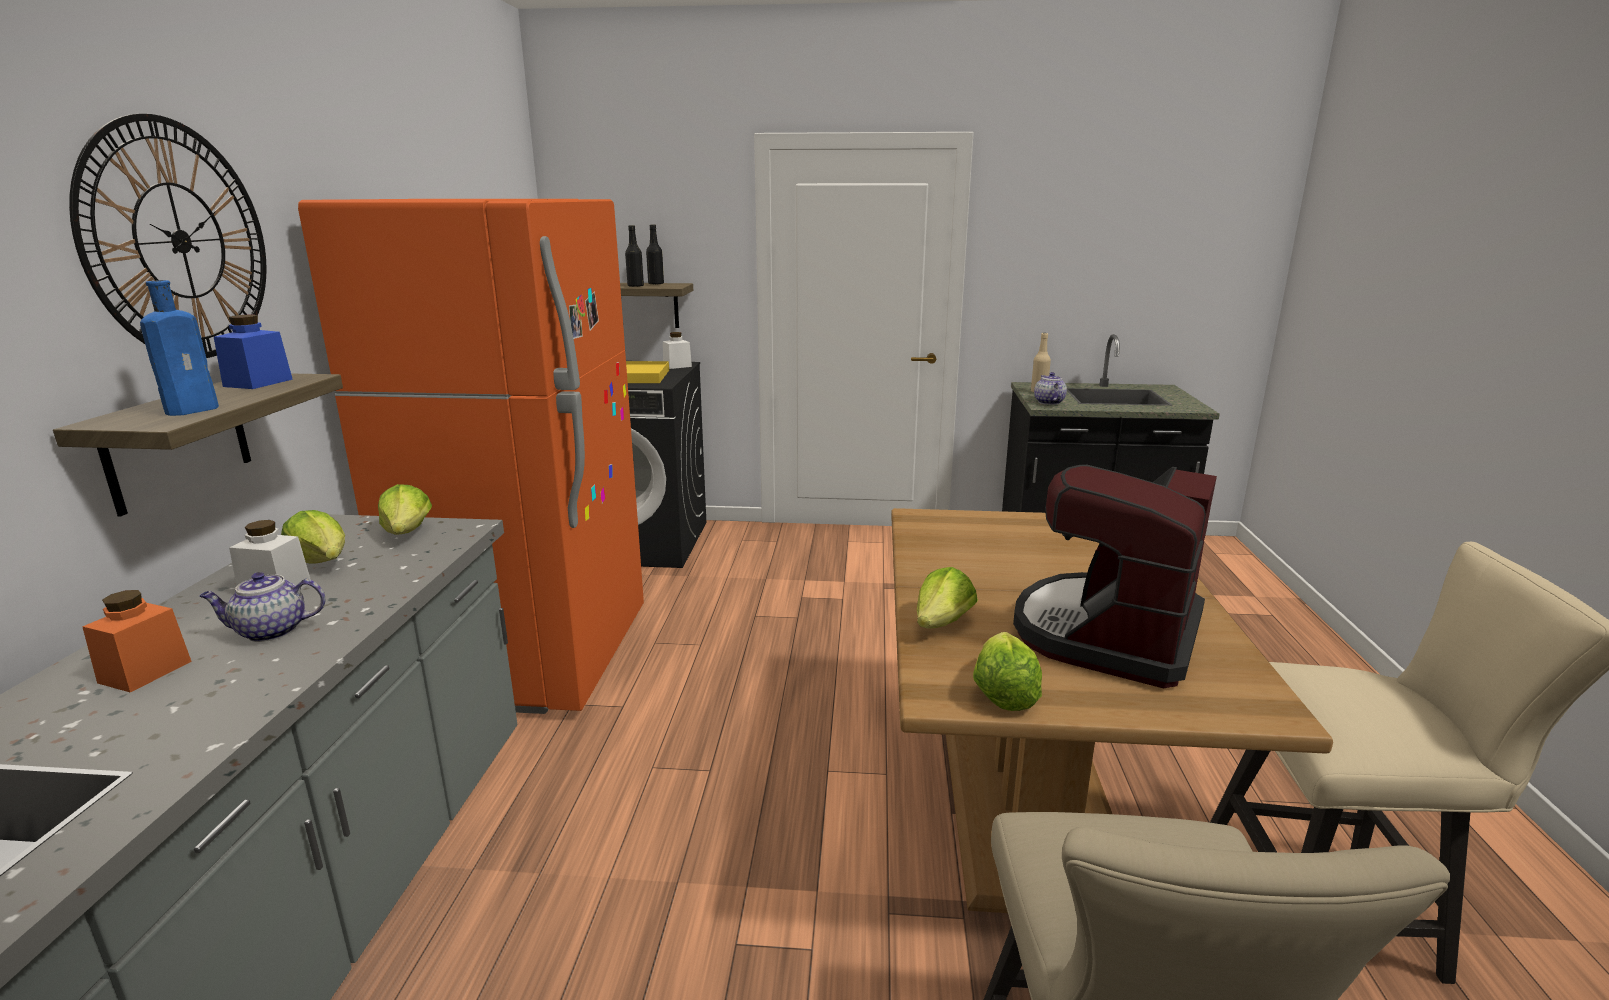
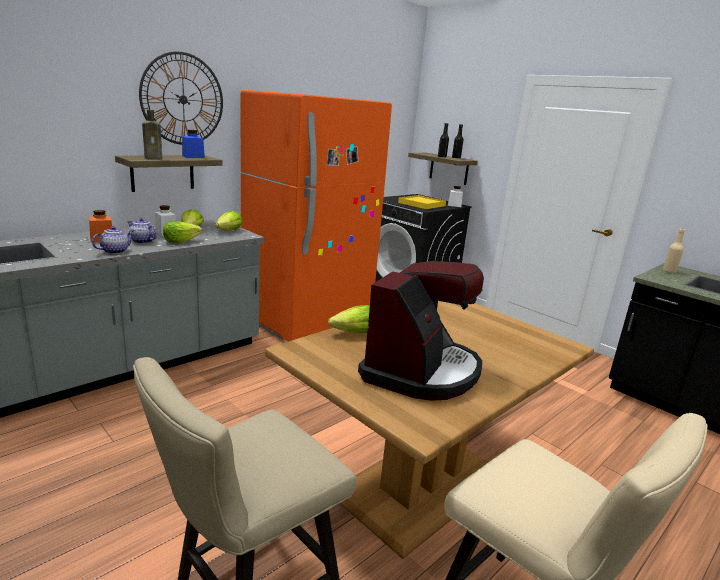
camera: 40 degrees right, 0 degrees up
(196, 409) = (154, 158): blue bottle -> brown bottle
(1003, 692) = (319, 361): lettuce -> lettuce (181, 241)
(1048, 402) = (659, 277): teapot -> teapot (115, 251)
(1108, 633) = (421, 371): coffee machine -> coffee machine turned 135 degrees clockwise

